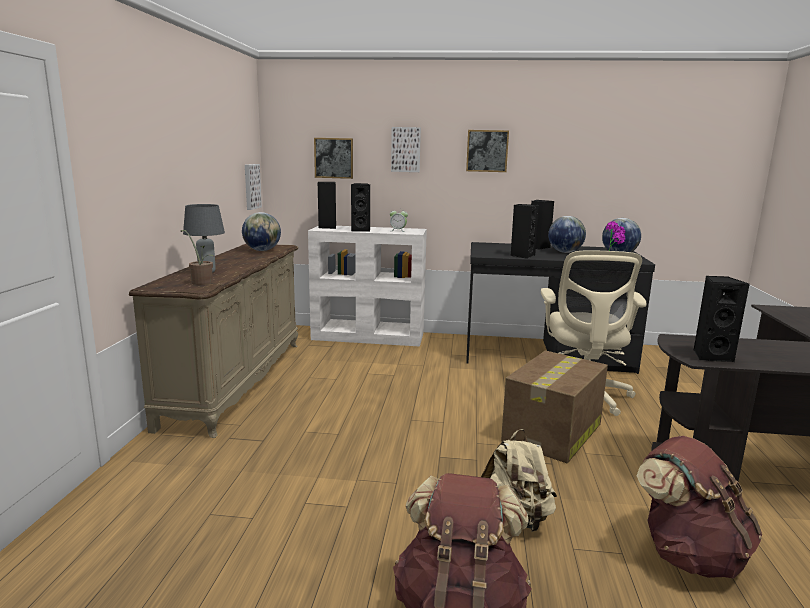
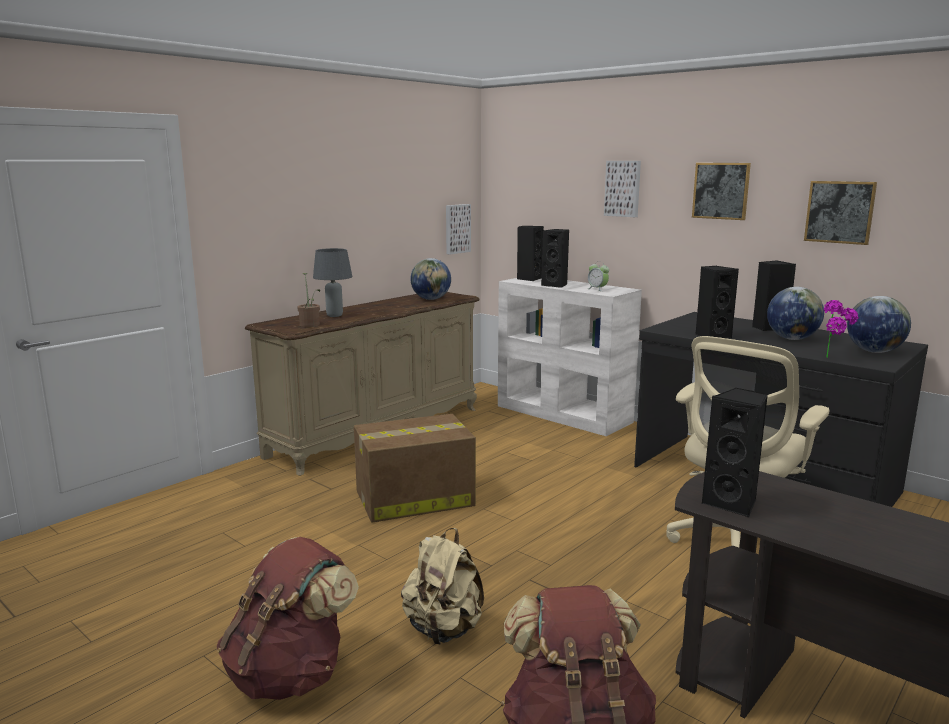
camera: 35 degrees right, 0 degrees up
(334, 158) = (547, 198): picture -> picture (839, 212)
(551, 433) = (618, 567): cardboard box -> cardboard box (413, 499)

